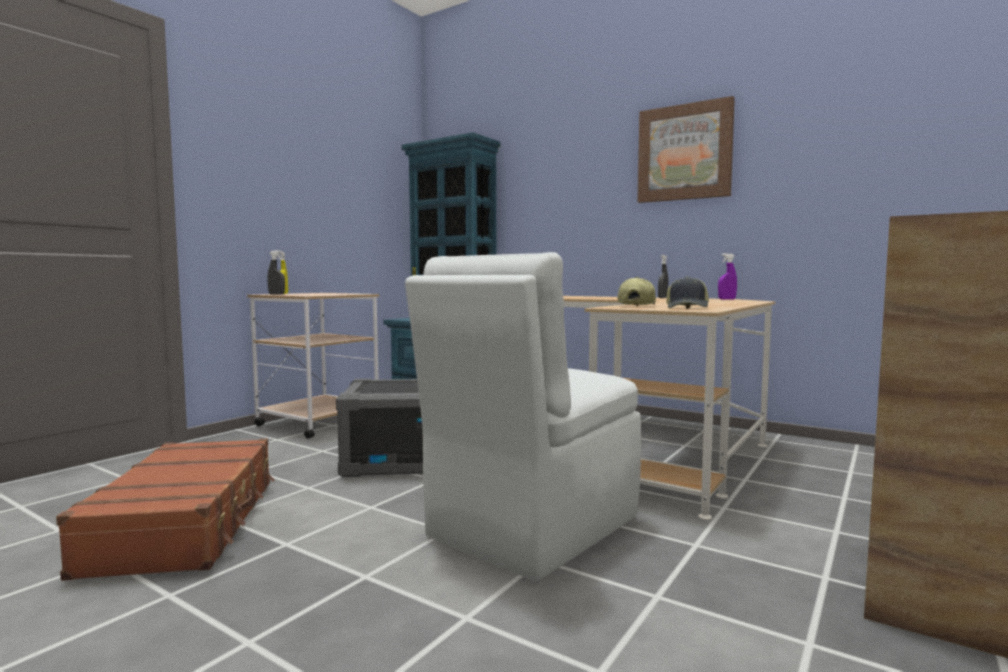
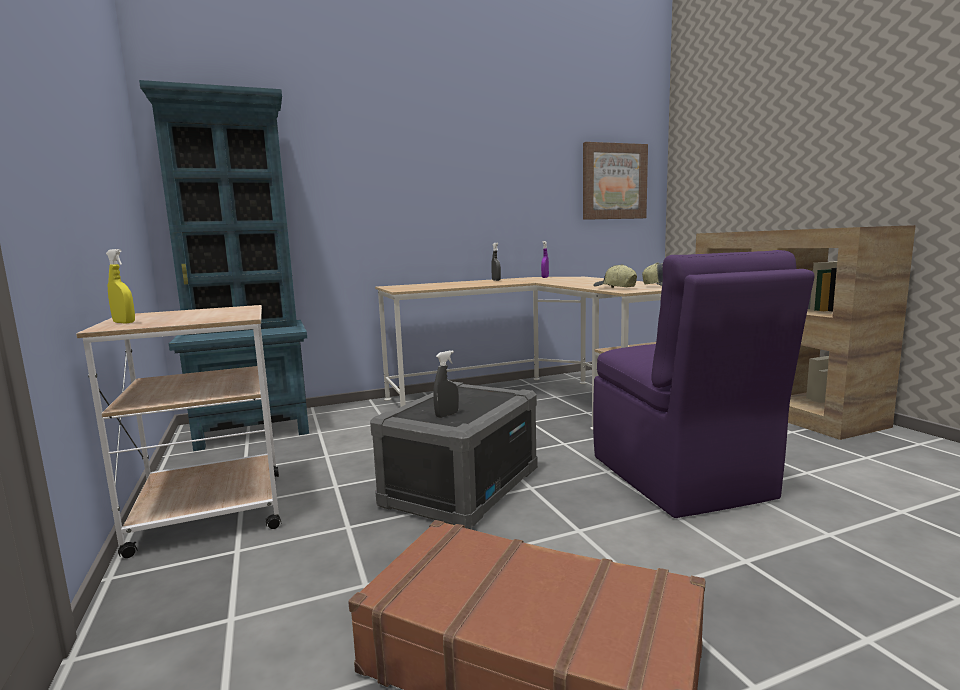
camera: 55 degrees left, 5 degrees up
(276, 294) = (145, 324): grey spray bottle -> grey spray bottle (447, 415)
(530, 528) = (681, 479): white chair -> purple chair
(684, 153) = (488, 152): picture -> picture (614, 181)

